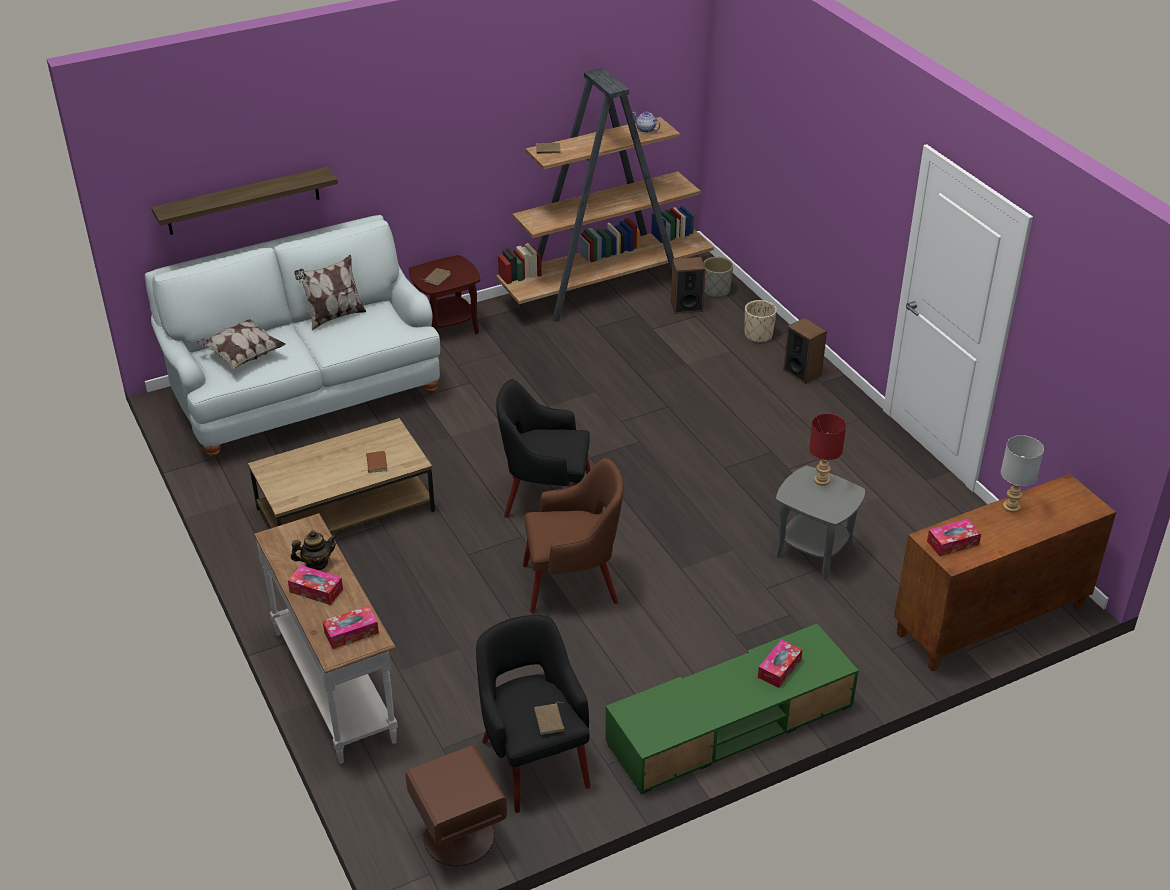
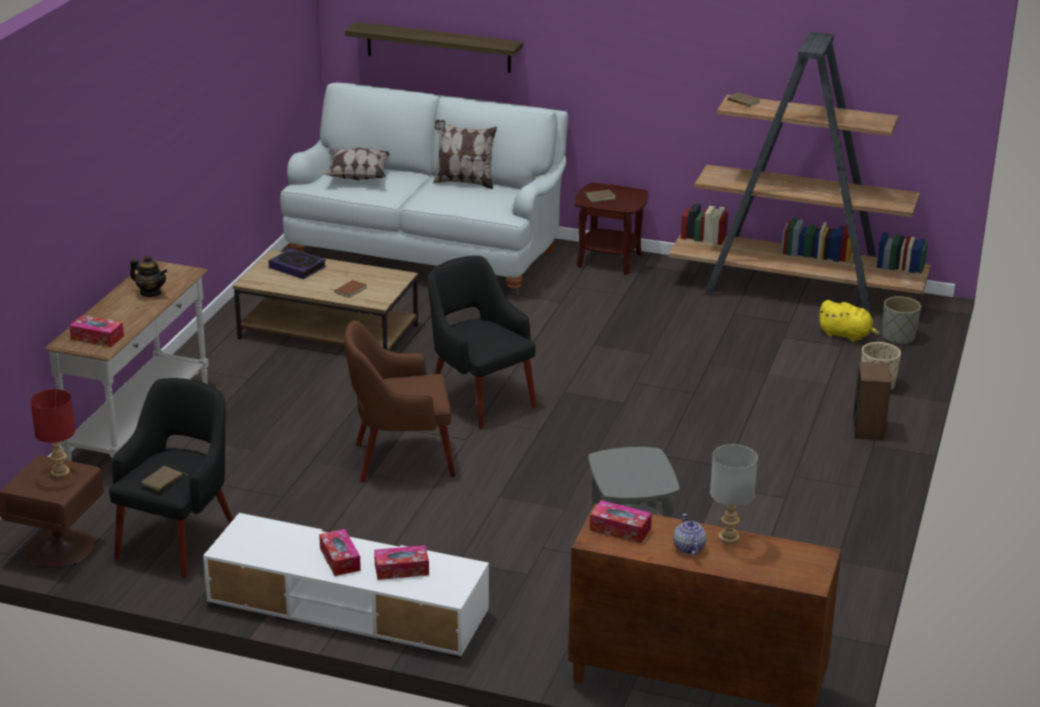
camera: 45 degrees right, 10 degrees down
(299, 467) = (297, 267): none -> book
(316, 590) = (122, 306): tissue box -> tissue box (340, 559)
(573, 583) = (400, 459): brown armchair -> brown armchair turned 135 degrees clockwise
(646, 130) = (863, 119): teapot -> teapot (688, 548)
(686, 306) = (847, 336): speaker -> yellow plush toy
(730, 724) = (347, 608): green tv stand -> white tv stand
(822, 481) = (652, 464): red table lamp -> red table lamp (59, 473)

